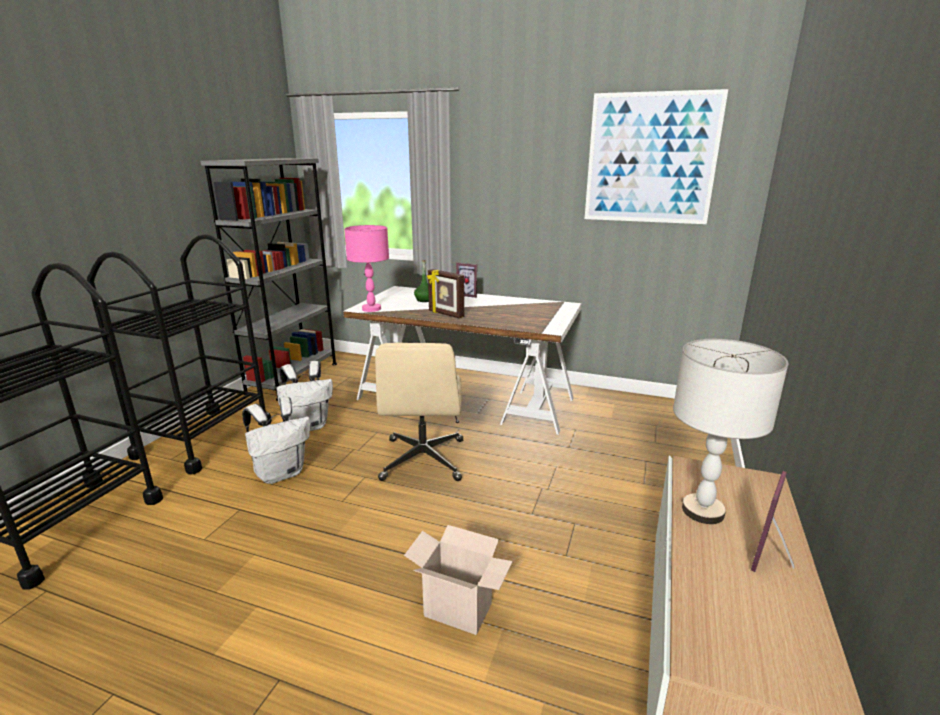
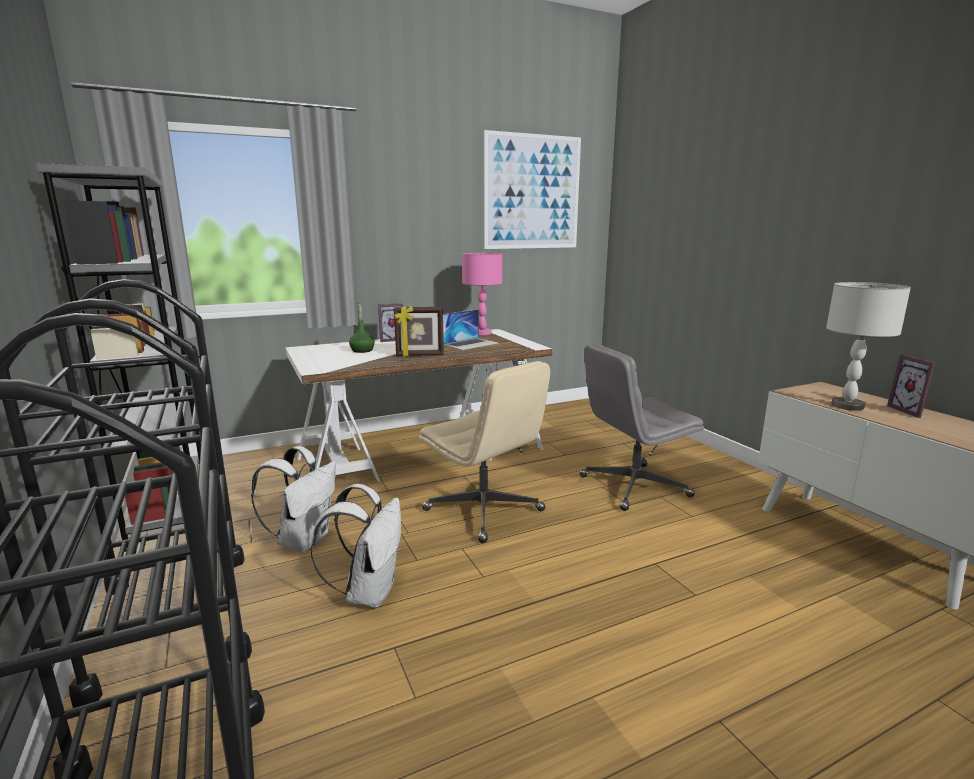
camera: 45 degrees left, 5 degrees down
(371, 309) = (330, 367): pink table lamp -> pink table lamp (482, 333)
(460, 609) = (710, 583): cardboard box -> none
(511, 313) = (470, 344): none -> laptop
(568, 502) = (633, 487): none -> grey office chair

